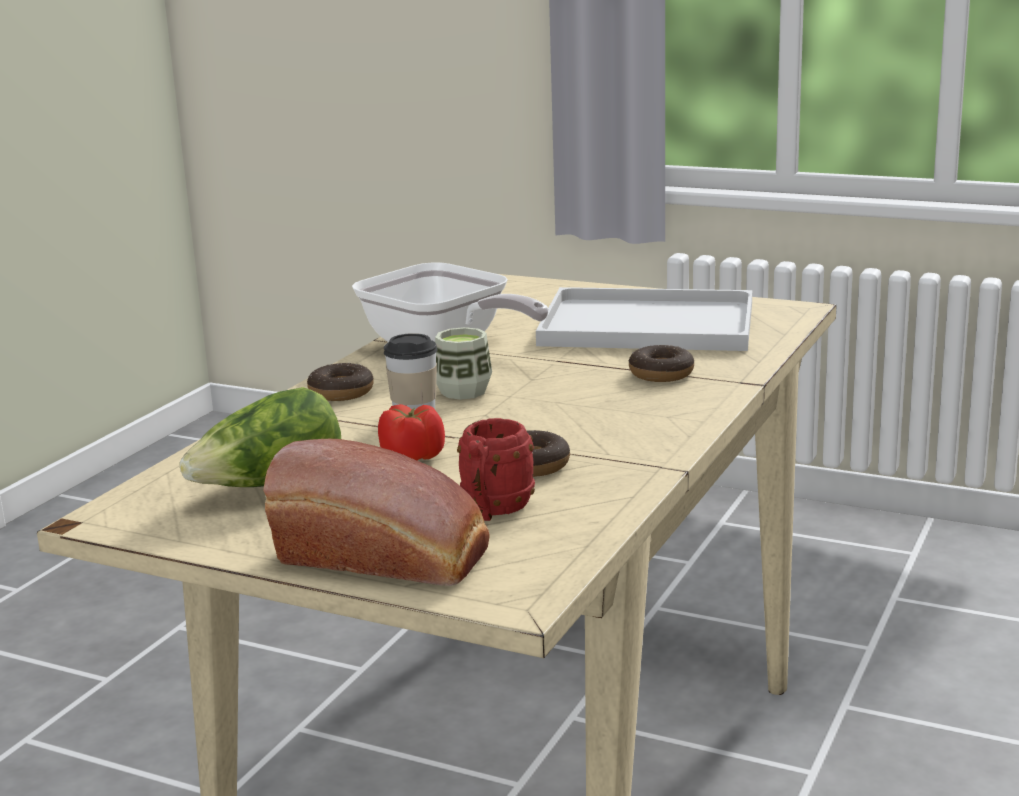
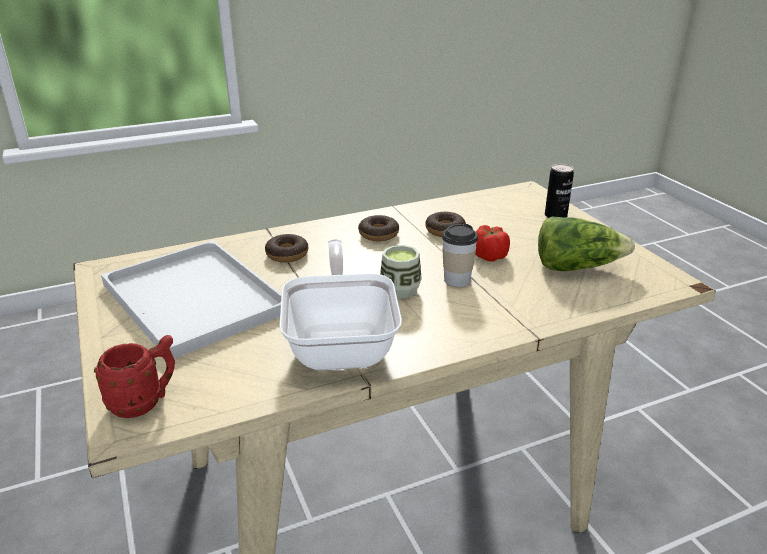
camera: 140 degrees left, 10 degrees up
(341, 392) = (469, 325): donut -> donut (378, 234)
(388, 558) = (555, 216): bread -> can
(493, 510) = (491, 218): red mug -> red mug (145, 401)

